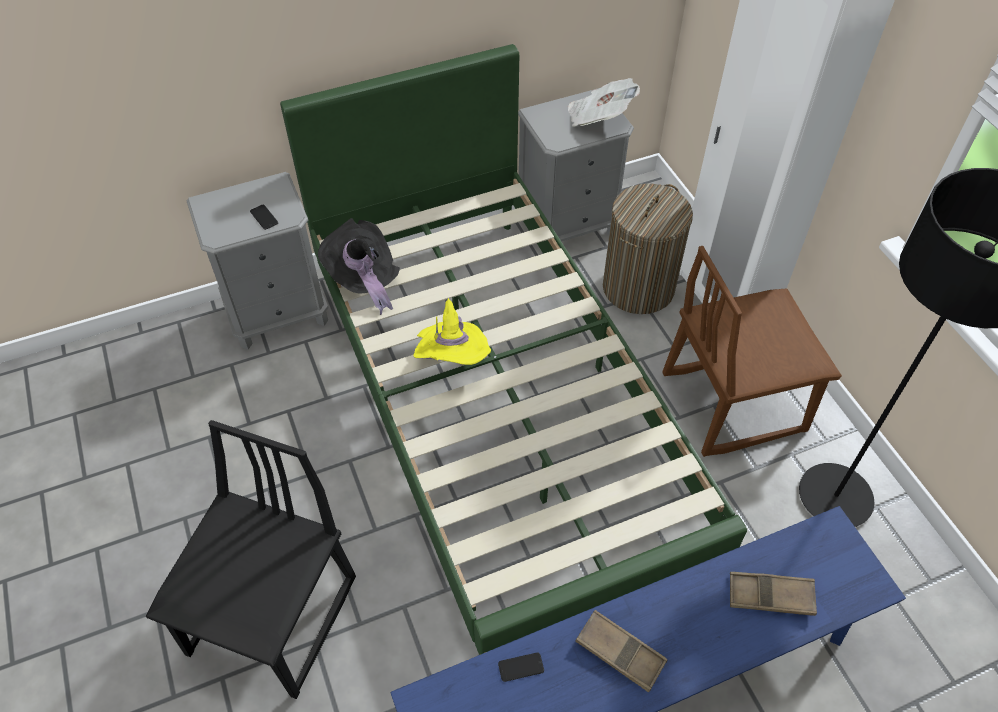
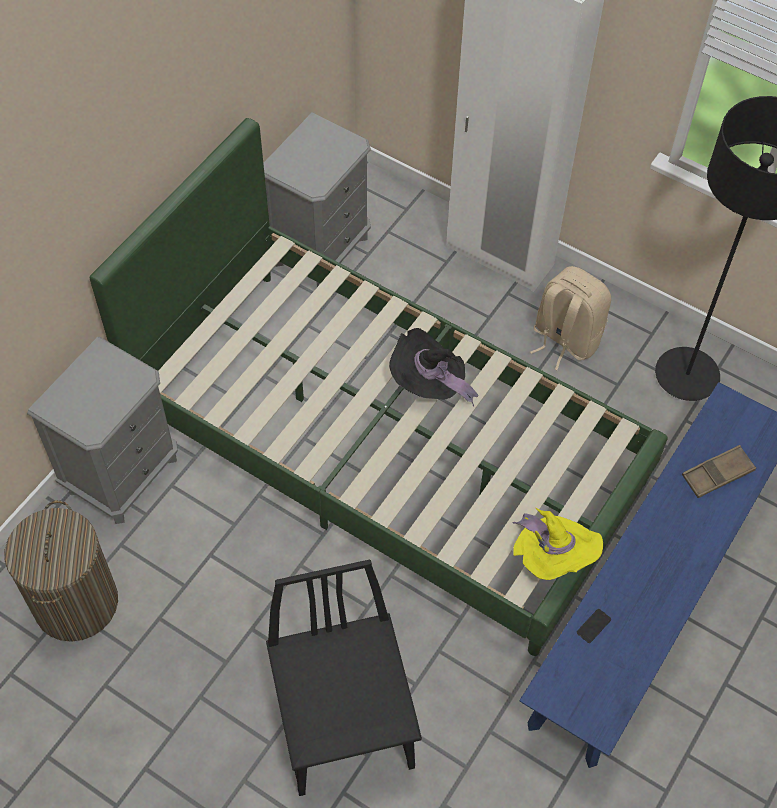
camera: 35 degrees left, 5 degrees up
(264, 217) = (119, 390): phone -> none
(363, 280) = (219, 399): black hat -> black hat (429, 383)
(452, 359) = (354, 428): yellow hat -> yellow hat (552, 558)
(599, 117) = (333, 144): newspaper -> none
(620, 653) = (650, 574): brown tray -> none
(638, 287) = (422, 278): laundry basket -> laundry basket (76, 602)
(732, 401) = (564, 339): brown chair -> beige backpack

